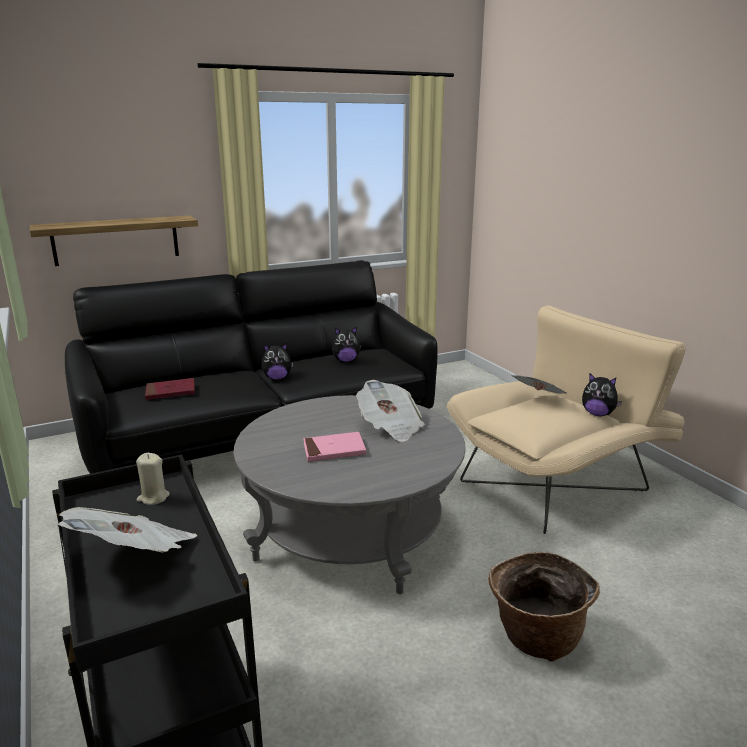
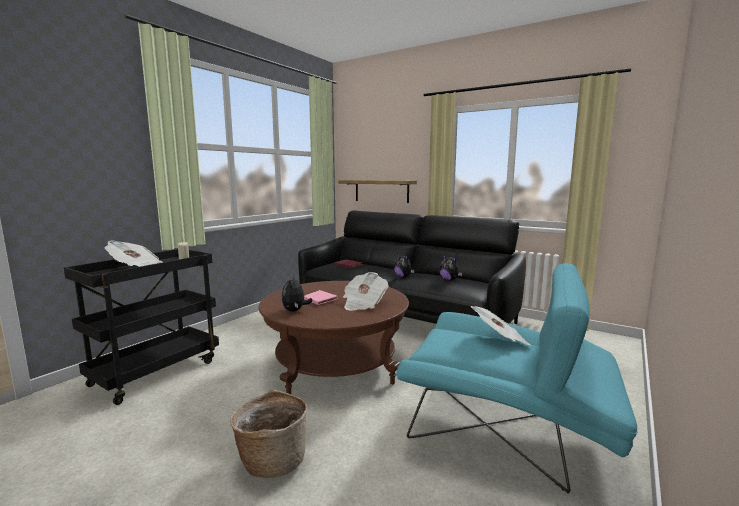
camera: 60 degrees right, 10 degrees down
(351, 532) = (336, 365): grey coffee table -> brown coffee table
(560, 480) = (506, 430): beige armchair -> turquoise armchair
(598, 414) = (521, 369): plush toy -> plush toy (295, 310)

